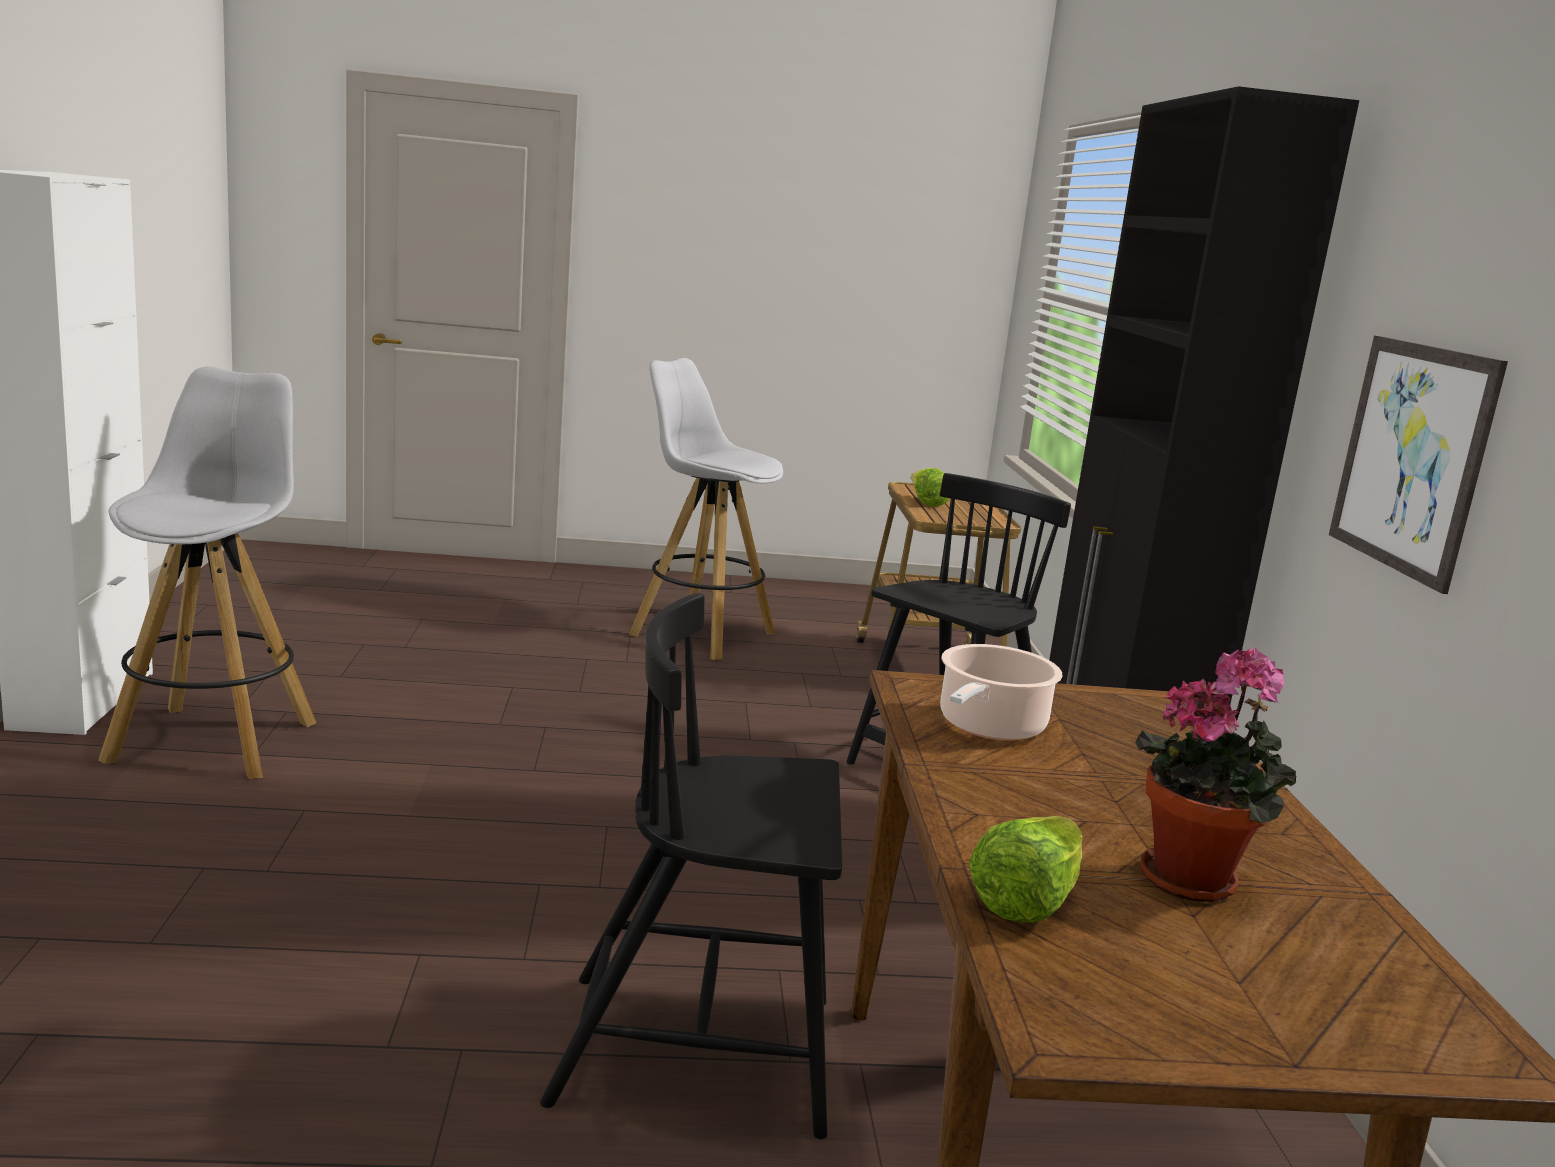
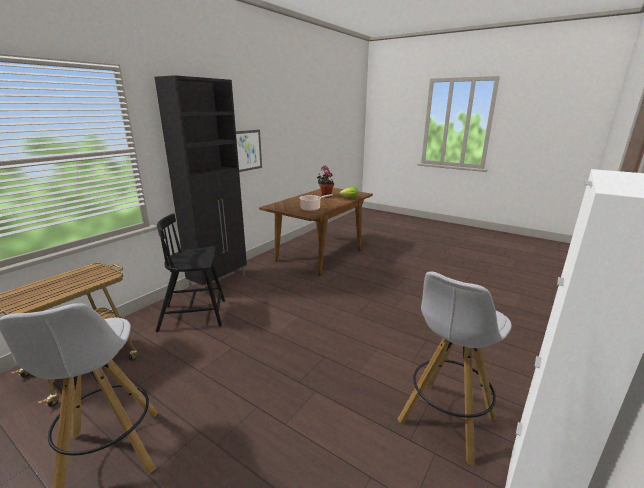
camera: 140 degrees left, 5 degrees up
(701, 1052) = (352, 278): black chair -> none
(925, 502) = (67, 289): lettuce -> none

